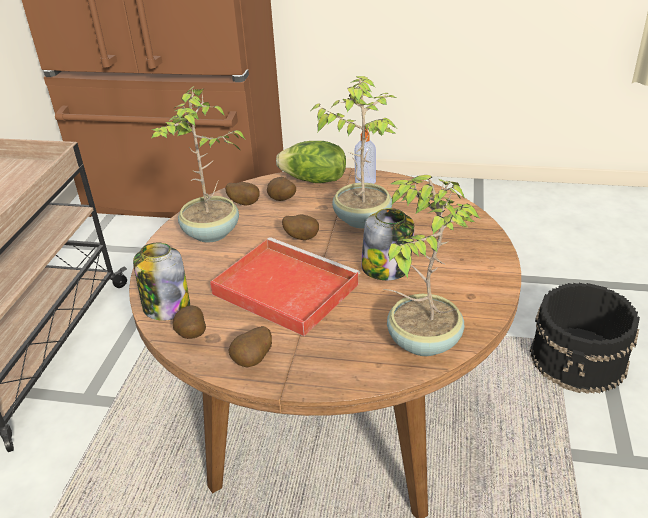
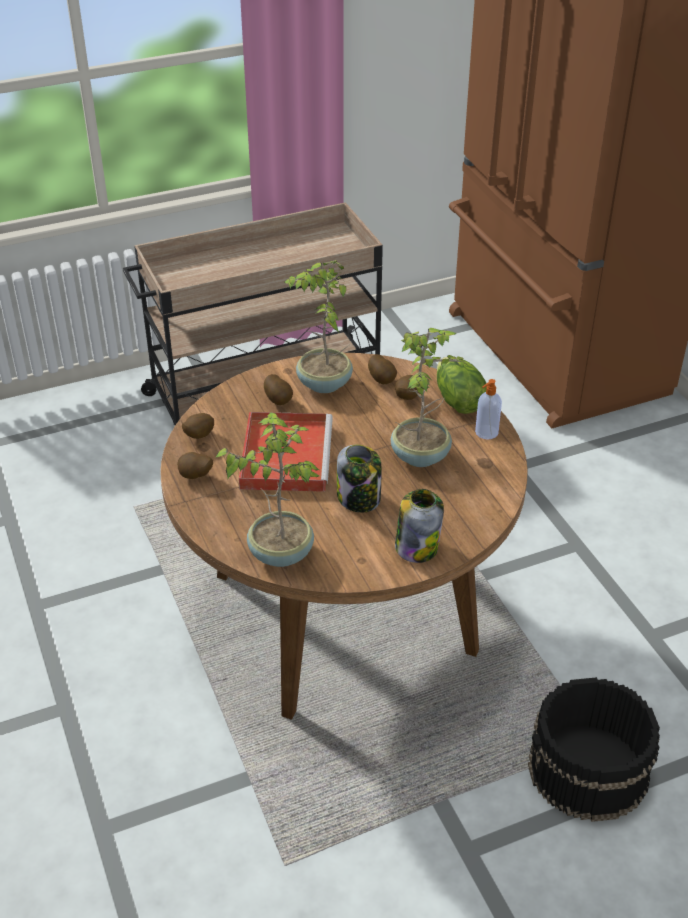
camera: 55 degrees right, 5 degrees up
(166, 307) = (218, 408): jar -> jar (417, 546)
(302, 237) = (361, 434): potato -> potato (279, 400)

